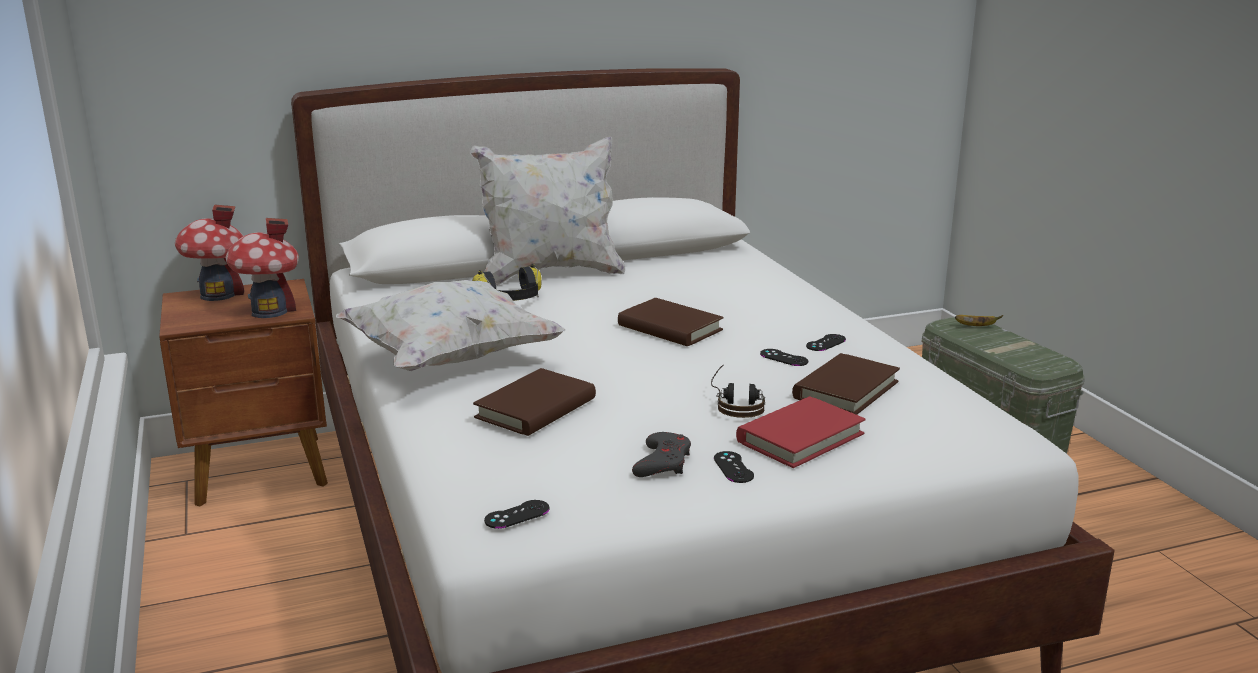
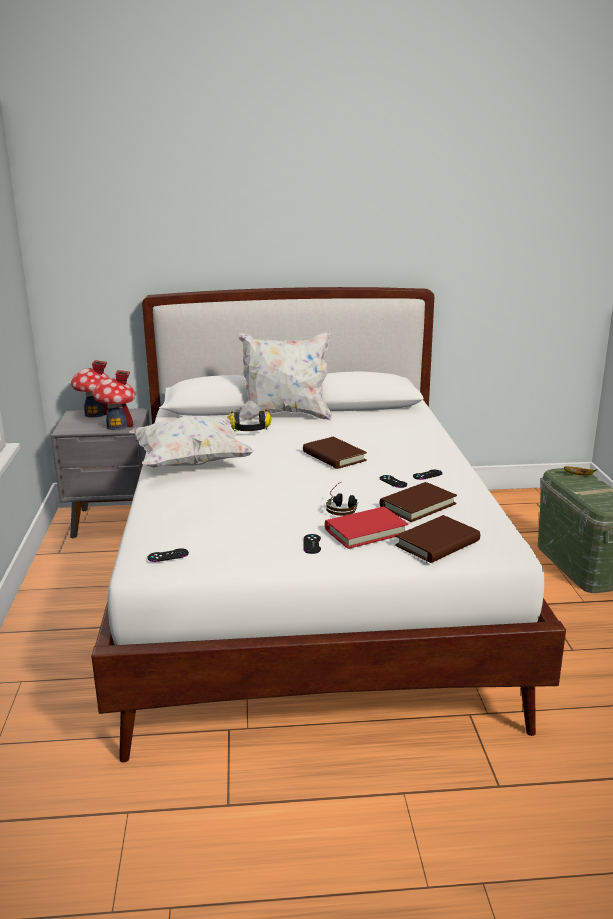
camera: 15 degrees right, 0 degrees up
(262, 471) = (114, 522): brown nightstand -> grey nightstand
(536, 408) = (218, 497): brown book -> brown book (437, 543)
(663, 462) = (271, 536): grey game controller -> none

